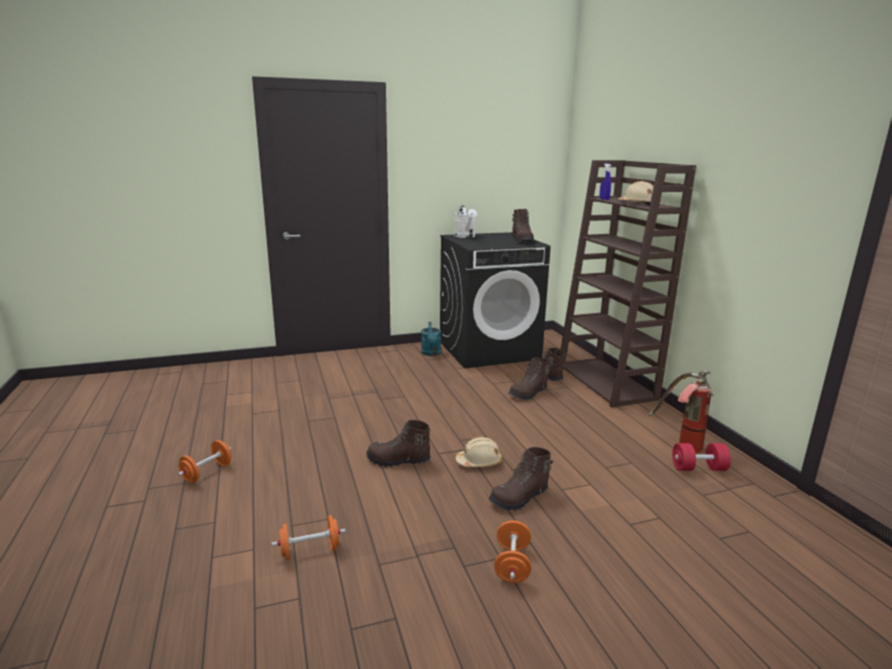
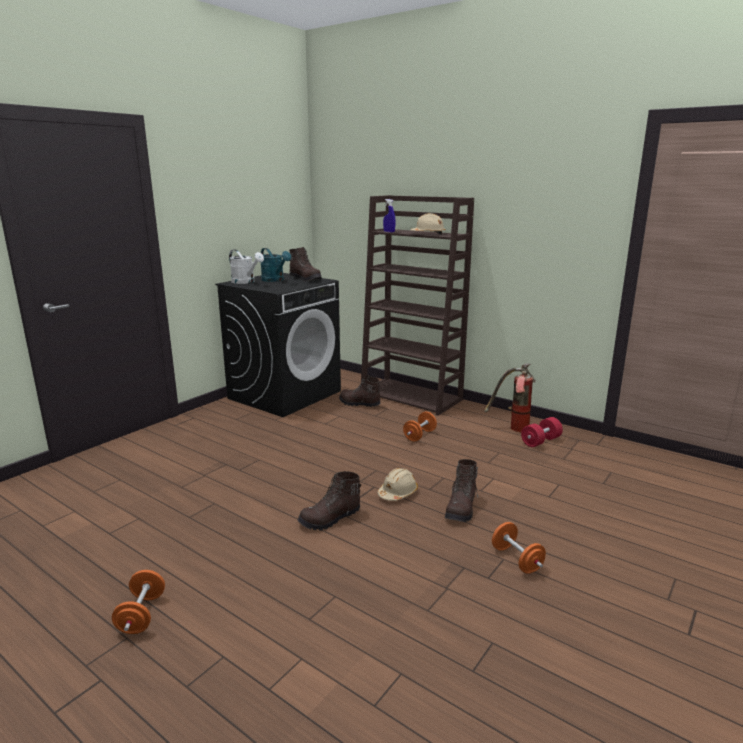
camera: 35 degrees left, 0 degrees up
(310, 551) = (357, 631): orange dumbbell -> orange dumbbell (419, 435)
(431, 353) = (234, 412): turquoise watering can -> turquoise watering can (275, 280)
(529, 393) = (365, 423): brown boot -> none

